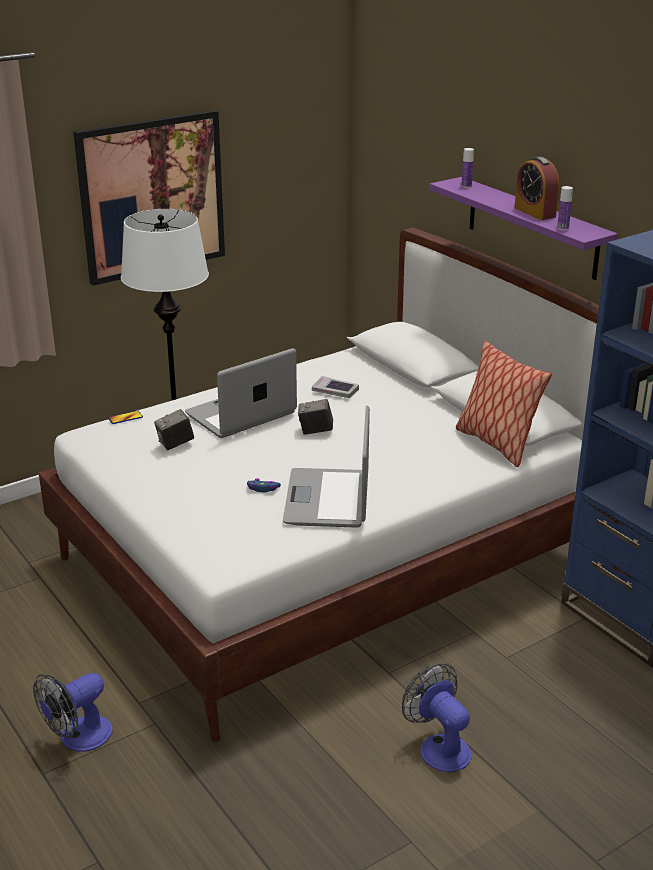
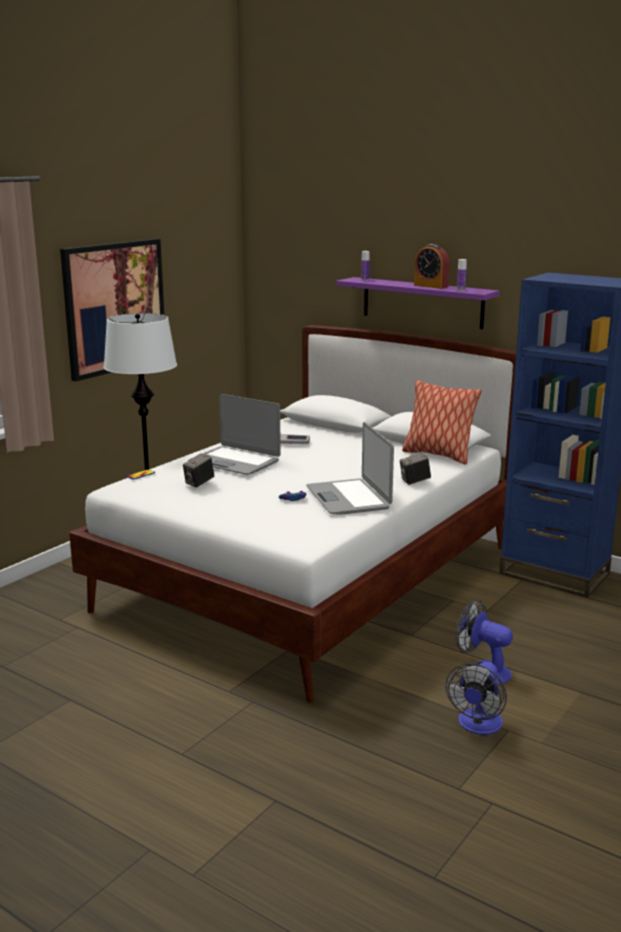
camera: 20 degrees left, 10 degrees down
(78, 738) = (195, 724): fan -> fan (478, 726)
(241, 414) = (235, 462): laptop -> laptop turned 90 degrees counterclockwise
(315, 431) = (301, 464): camera -> camera (414, 481)

